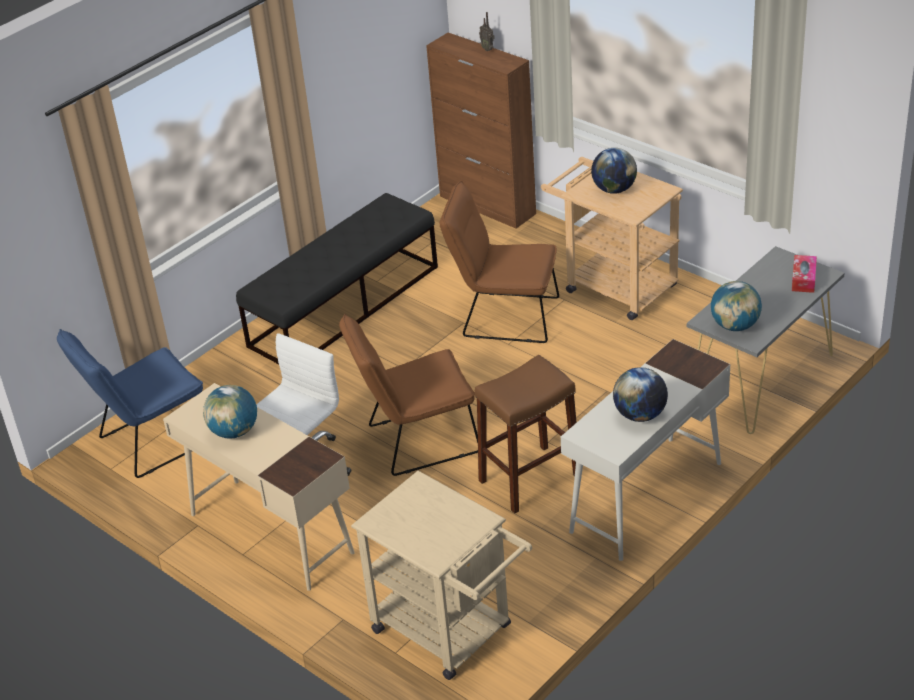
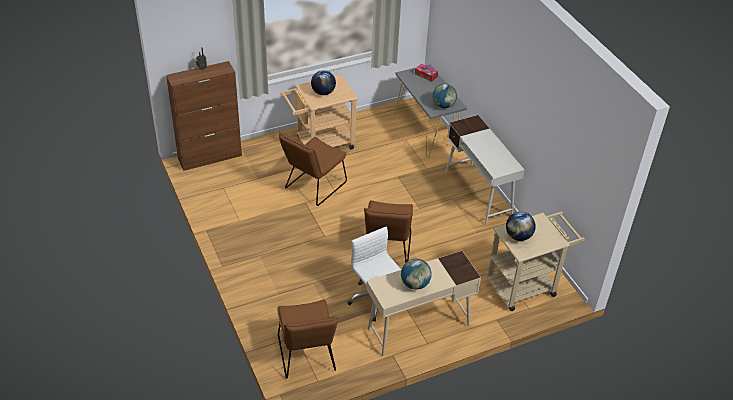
camera: 70 degrees left, 5 degrees up
(150, 442) = (307, 357): blue chair -> brown chair
(345, 306) = (250, 240): black bench -> none
(530, 478) = (441, 223): brown stool -> none
(640, 415) = (495, 151): globe -> globe (518, 236)

